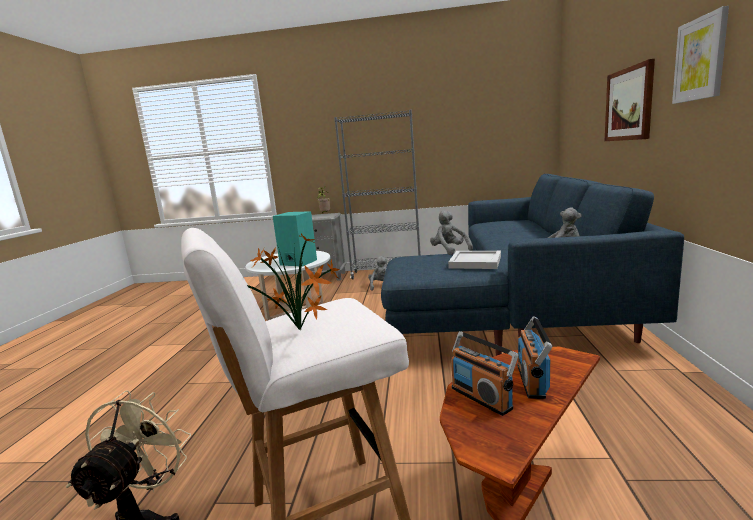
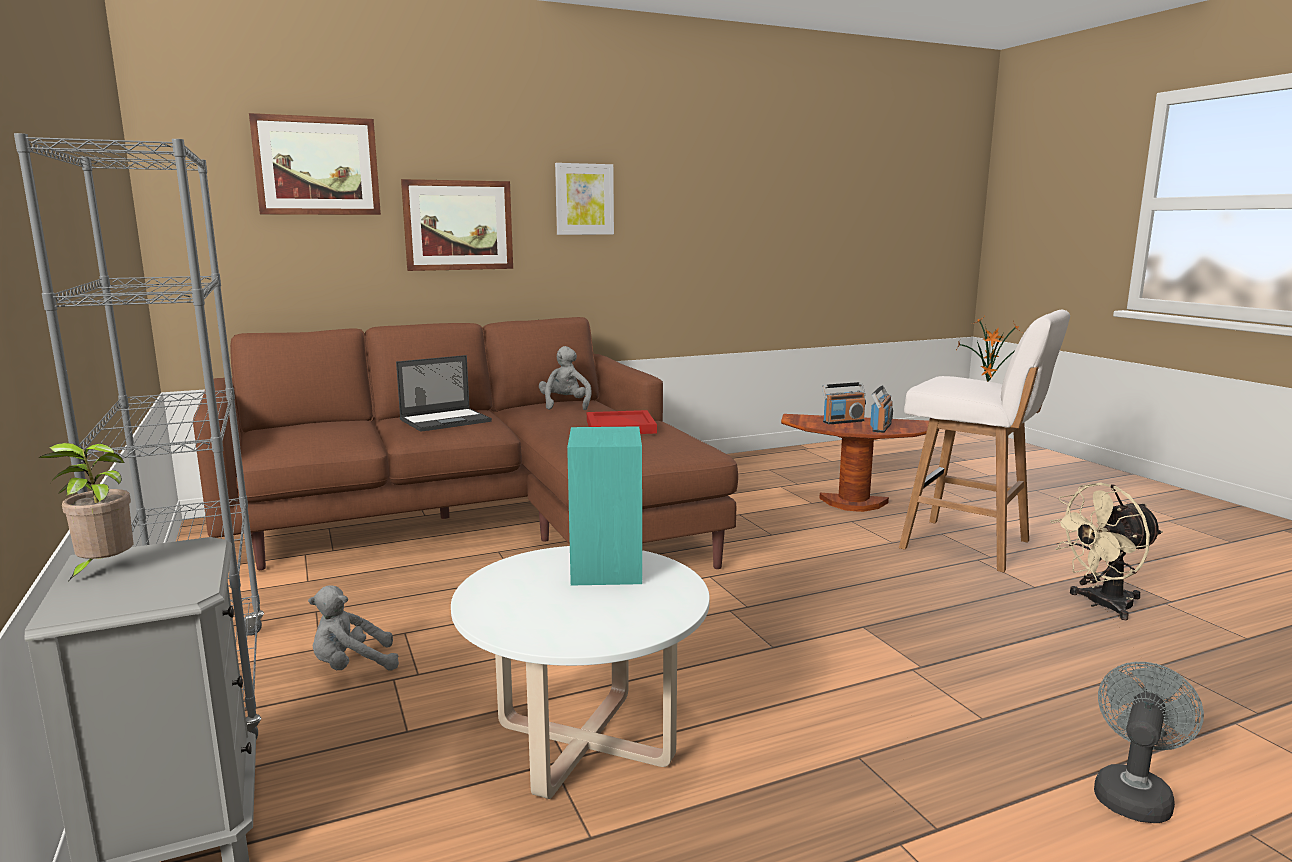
camera: 120 degrees left, 0 degrees up
(112, 394) = (1133, 793): none -> grey fan
(449, 251) = (545, 445): grey plush toy -> none
(476, 262) = (619, 426): white tray -> red tray
(520, 235) = (446, 420): none -> laptop
(522, 306) = (481, 525): blue sofa -> brown sofa
(590, 76) = (317, 166): none -> picture

